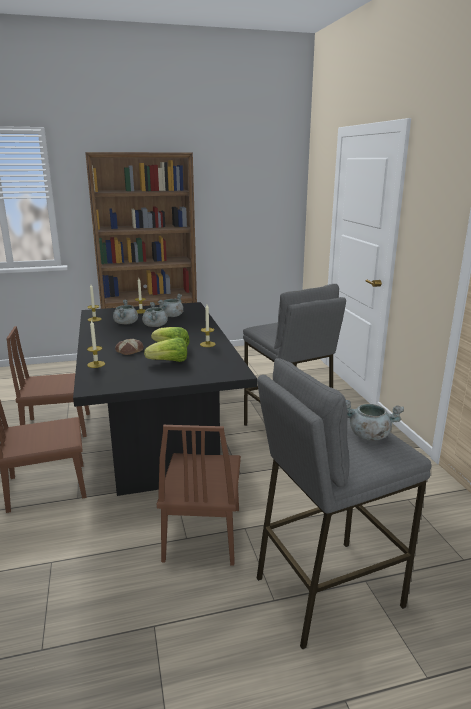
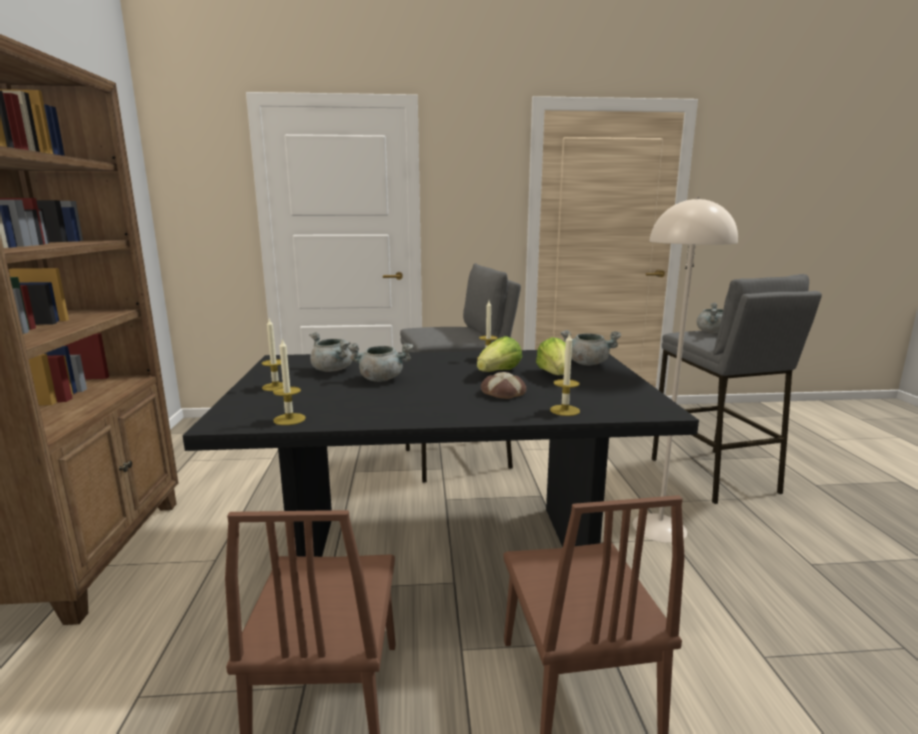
camera: 80 degrees left, 5 degrees down
(126, 323) = (347, 396): grey cooking pot -> grey cooking pot (588, 363)
(202, 533) = (659, 528): brown chair -> beige floor lamp

